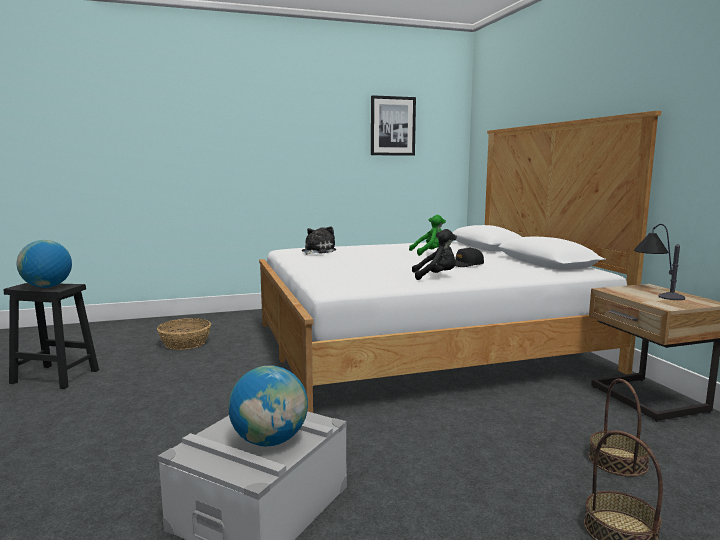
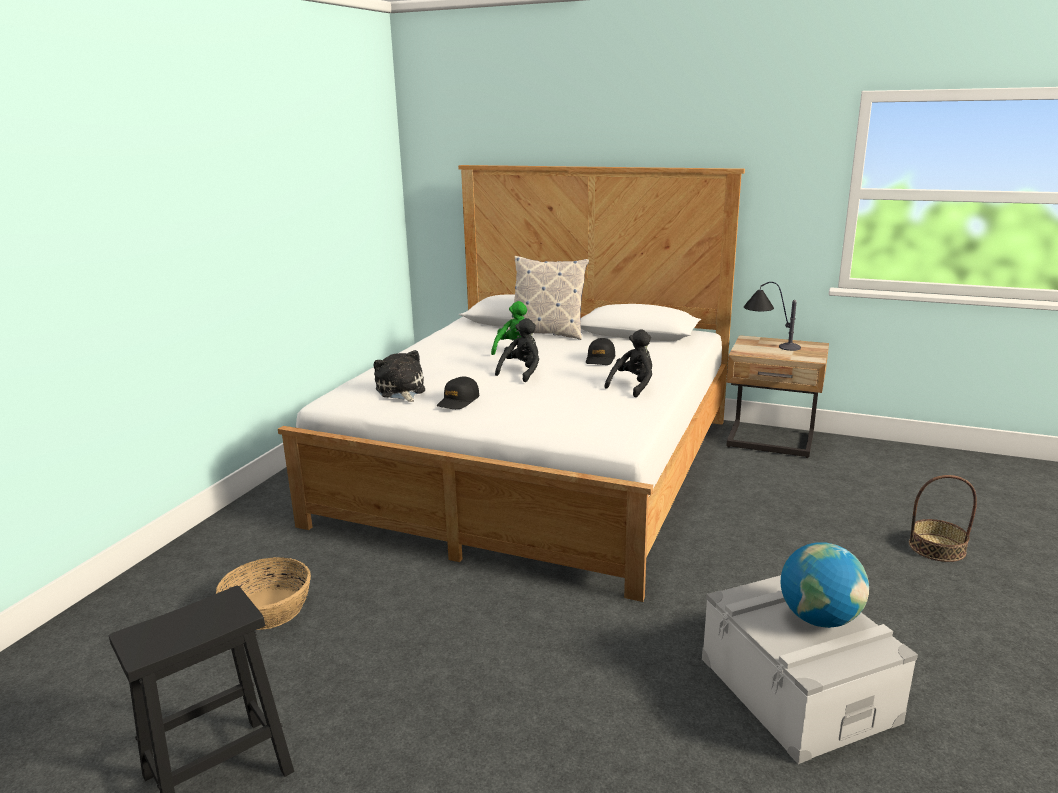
camera: 50 degrees left, 10 degrees up
(47, 287) = (197, 623): globe -> none
(326, 260) = (458, 401): none -> black cap
(392, 126) = (332, 165): picture -> none
(399, 259) = (521, 372): none -> black plush toy
(484, 252) = (547, 333): none -> pillow
(618, 461) = (851, 501): basket -> none

